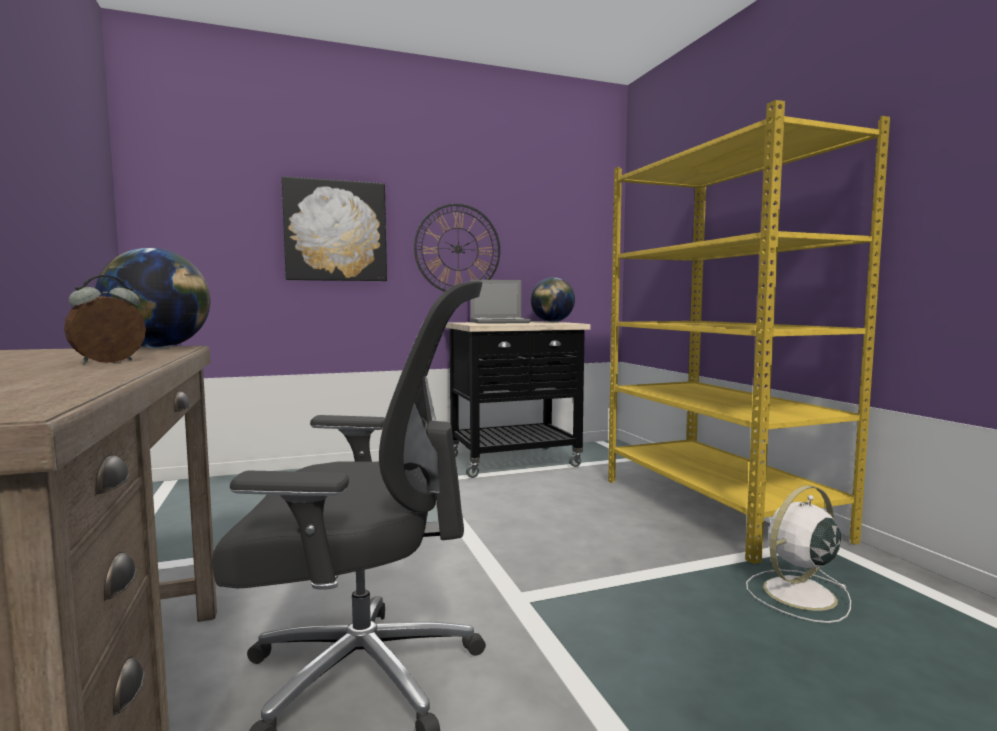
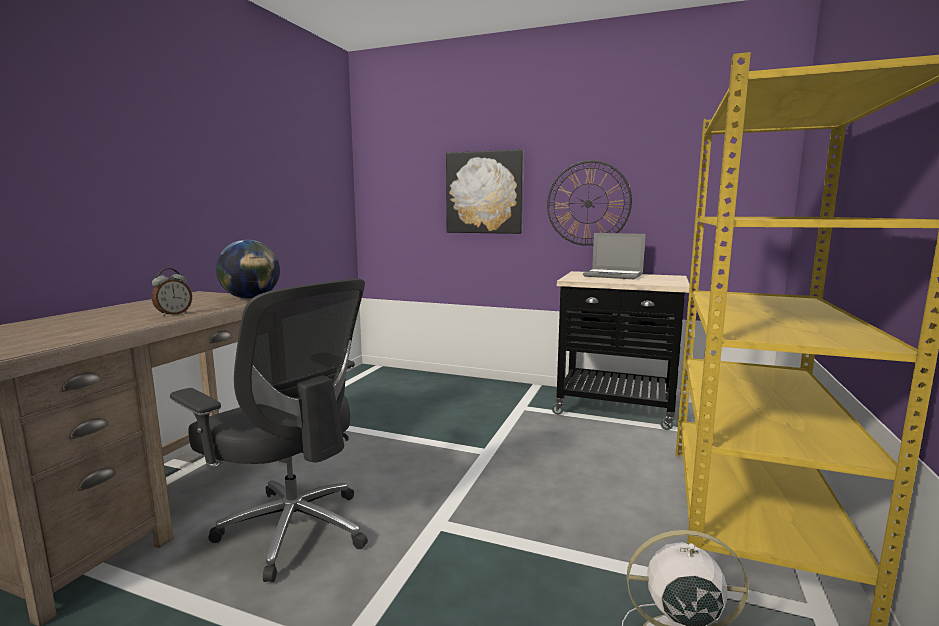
camera: 40 degrees right, 5 degrees up
(109, 362) = (173, 314): alarm clock -> alarm clock turned 135 degrees clockwise
(552, 322) = (670, 278): globe -> none

